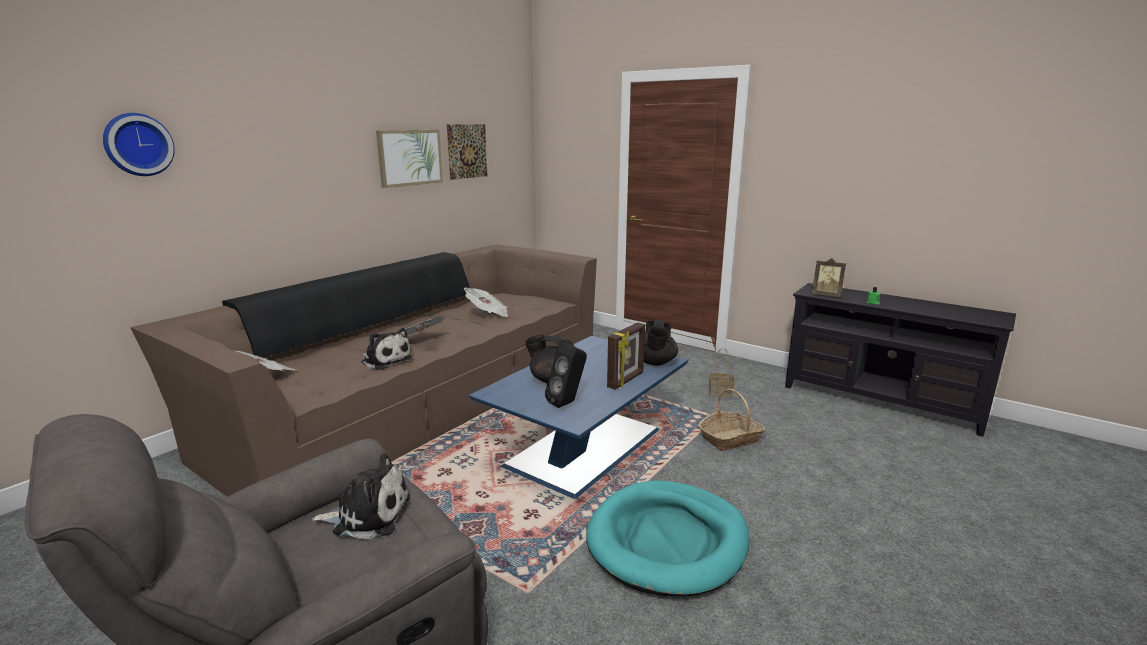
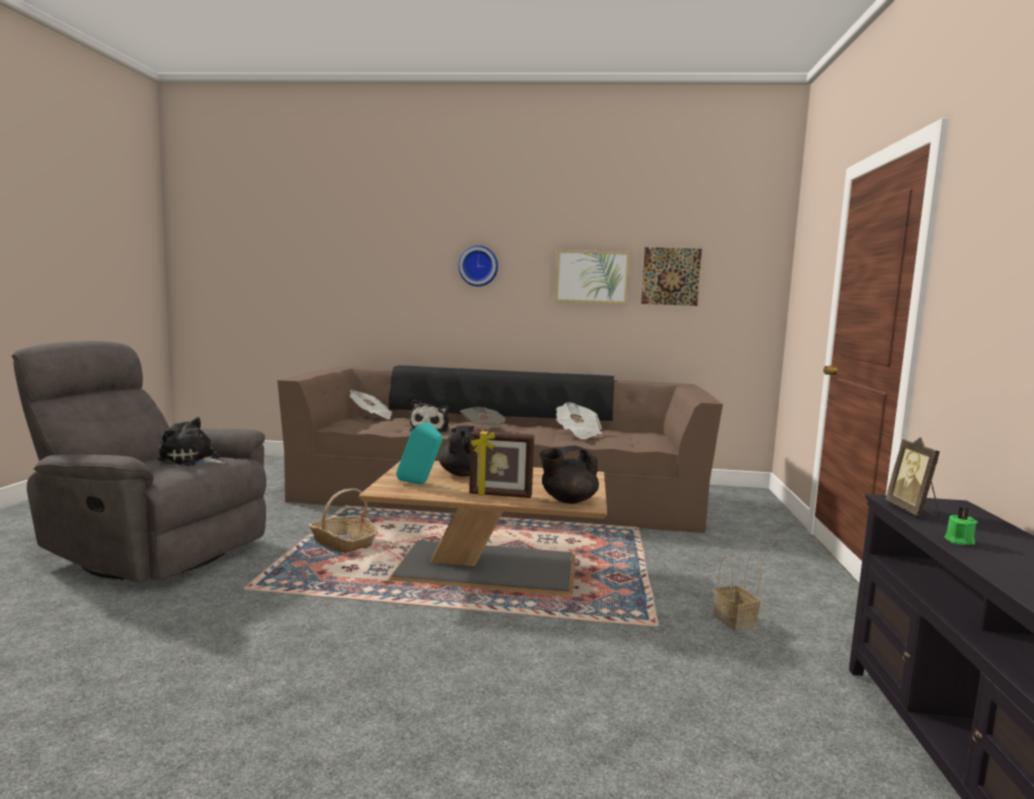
camera: 60 degrees right, 10 degrees down
(137, 144) = (372, 251): wall clock -> wall clock (478, 266)
(368, 515) = (192, 460): plush toy -> plush toy turned 135 degrees clockwise
(568, 403) = (420, 484): black speaker -> turquoise speaker
(586, 446) = (490, 567): blue coffee table -> brown coffee table
(668, 541) = (347, 635): turquoise dog bed -> none
(730, 439) = (607, 644): basket -> basket (343, 543)

